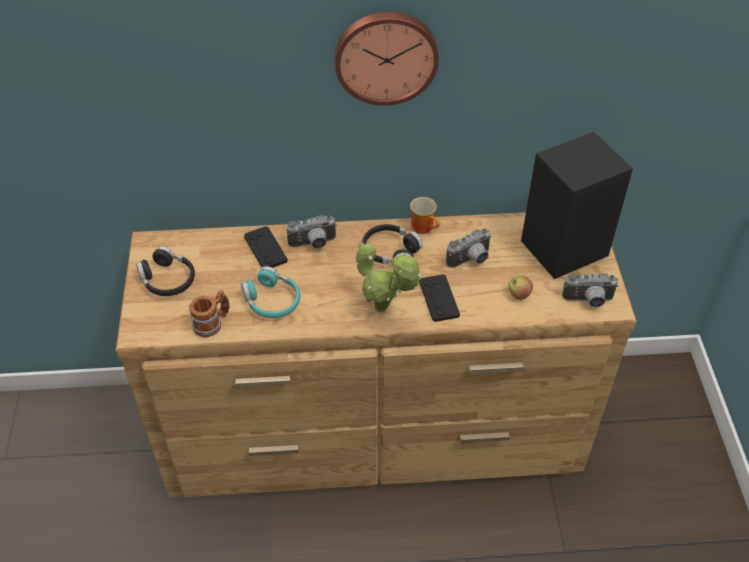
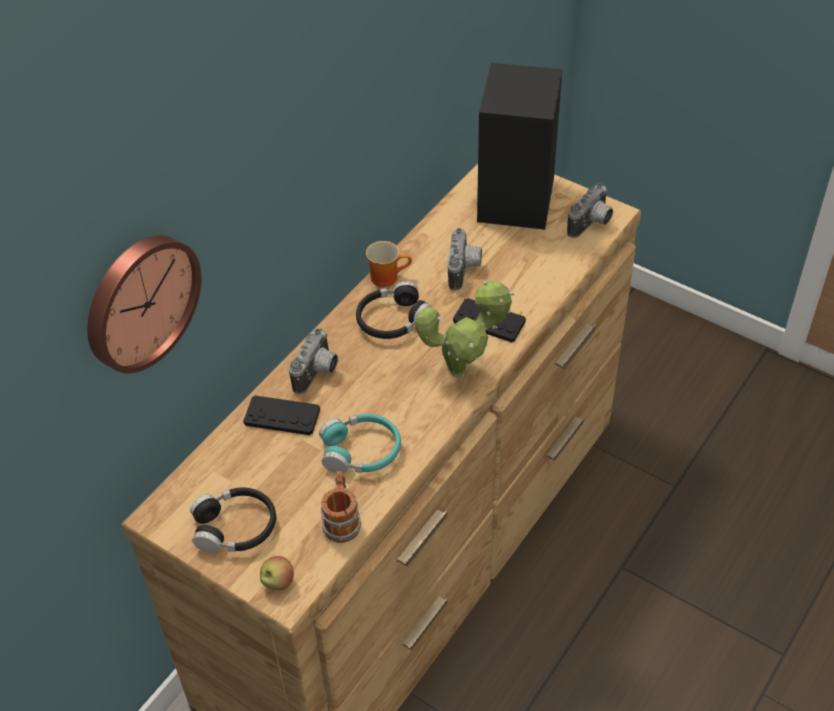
camera: 50 degrees left, 0 degrees up
(386, 56) = (312, 101): wall clock -> wall clock (139, 301)
(519, 295) = (540, 264): apple -> apple (278, 582)

